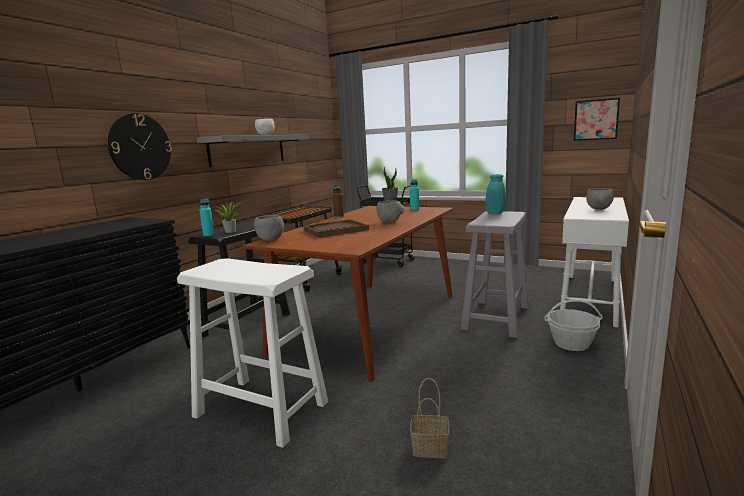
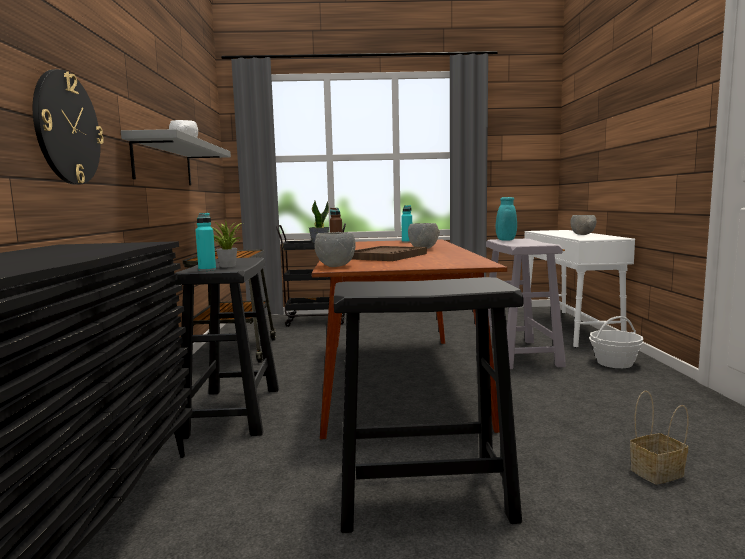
camera: 30 degrees left, 5 degrees down
(260, 409) = (422, 494): white stool -> black stool
(596, 119) = (530, 156): picture -> none

